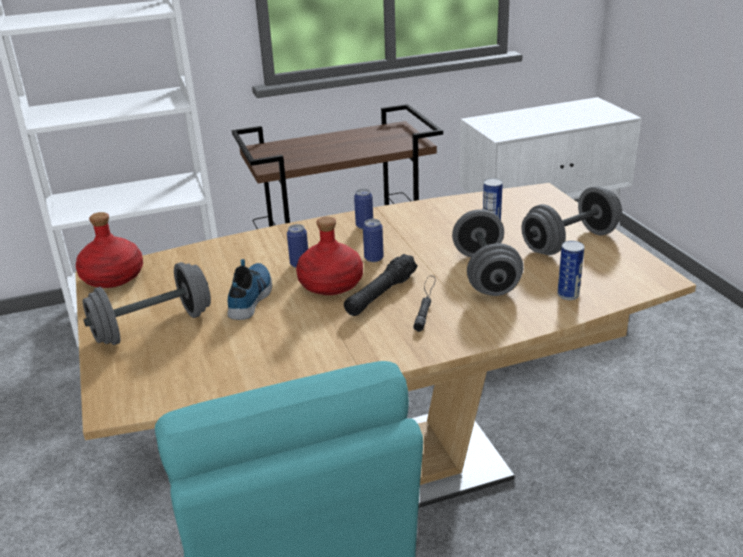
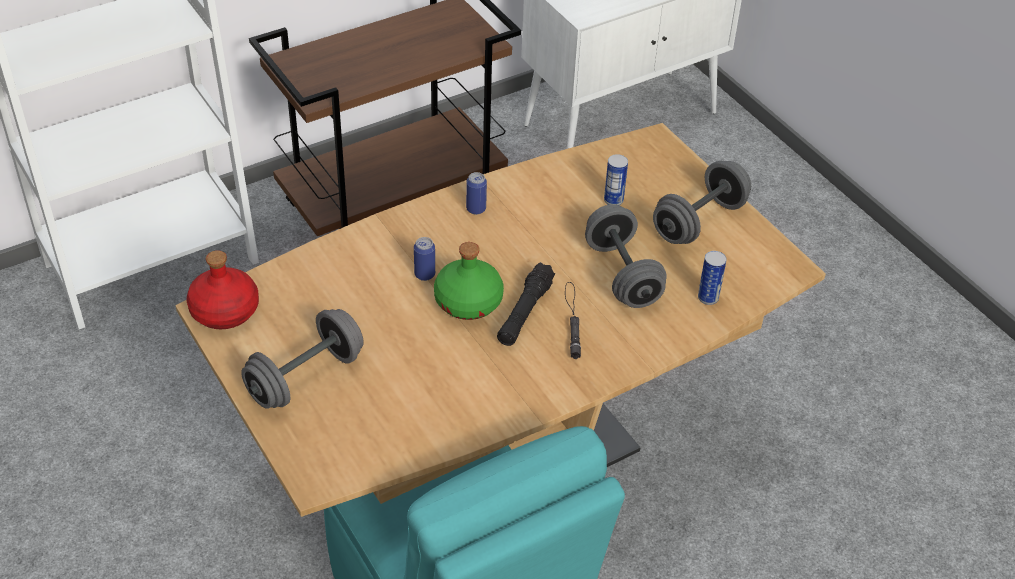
camera: 15 degrees left, 15 degrees up
(251, 296) = (391, 326): shoe -> none
(331, 284) = (468, 302): red bottle -> green bottle
(373, 258) = (501, 260): can -> none

